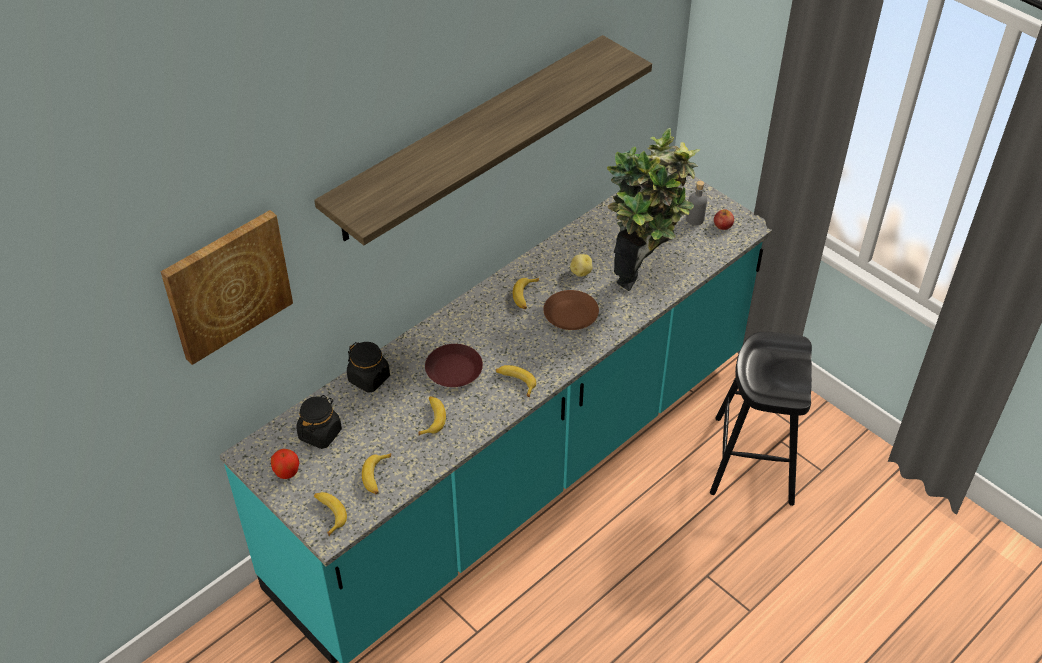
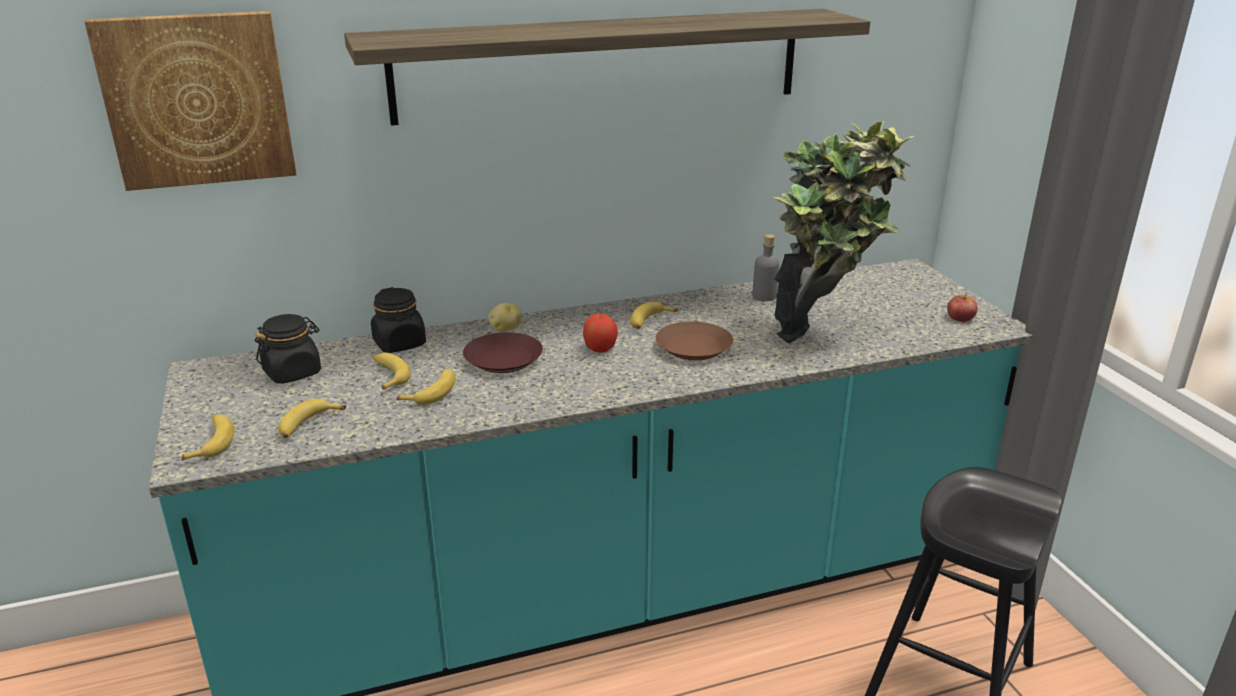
camera: 25 degrees right, 20 degrees down
(287, 472) = (216, 394): apple -> apple (600, 349)
(515, 382) = (568, 386): banana -> banana (388, 376)
(580, 272) = (736, 317): potato -> potato (505, 329)
(695, 219) = (923, 306): grey bottle -> grey bottle (764, 296)

